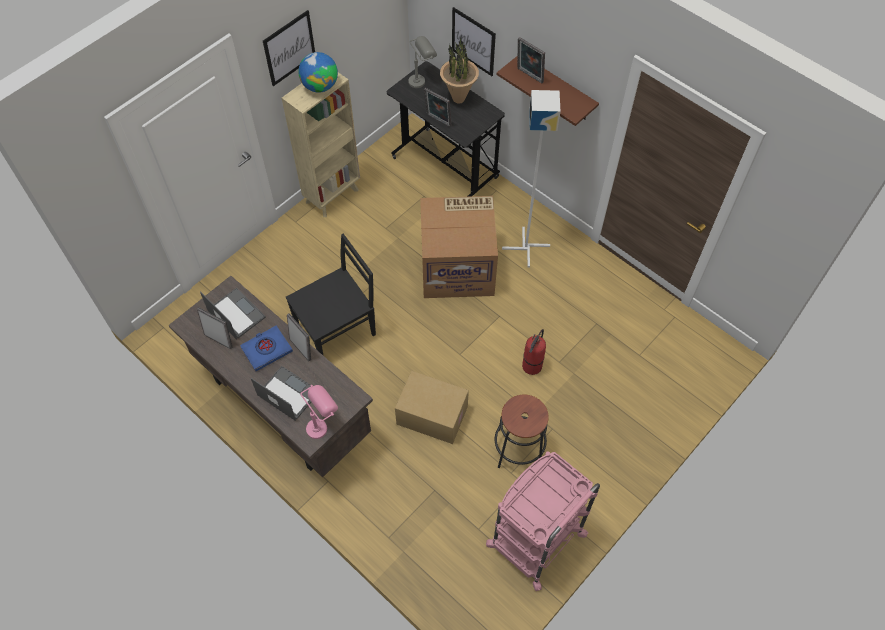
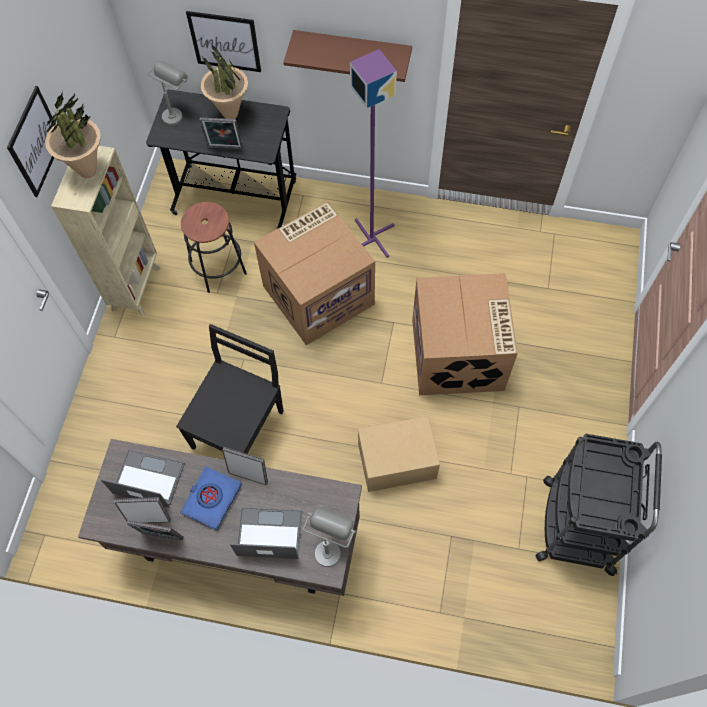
camera: 30 degrees left, 5 degrees up
(320, 86) = (88, 171): globe -> potted plant
(322, 424) = (330, 545): pink table lamp -> grey table lamp
(518, 448) = (501, 445): black stool -> black stool (218, 267)
(526, 247) = (372, 237): white floor lamp -> purple floor lamp
(529, 76) = (320, 50): picture frame -> picture frame (162, 538)
(532, 366) = (458, 355): fire extinguisher -> cardboard box
(535, 539) = (577, 525): pink cart -> black cart

